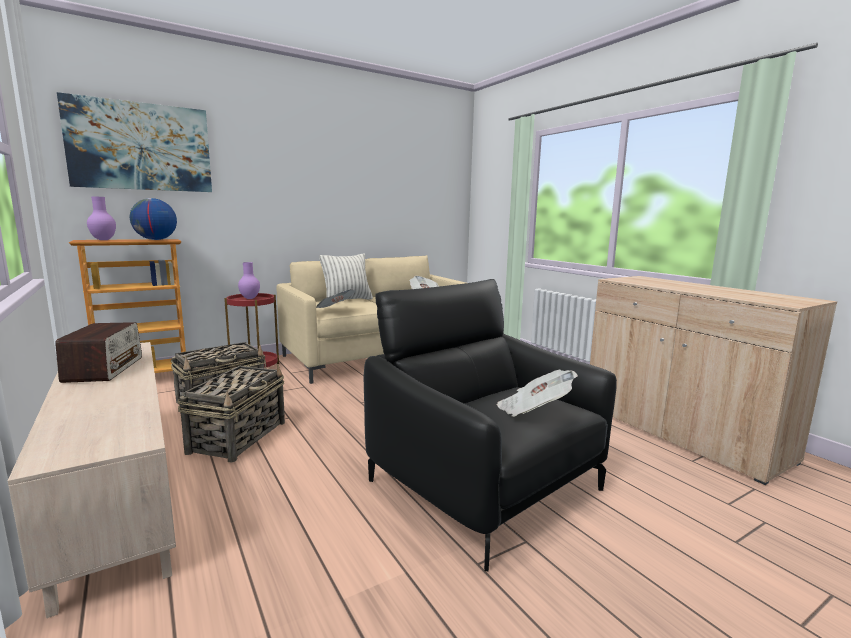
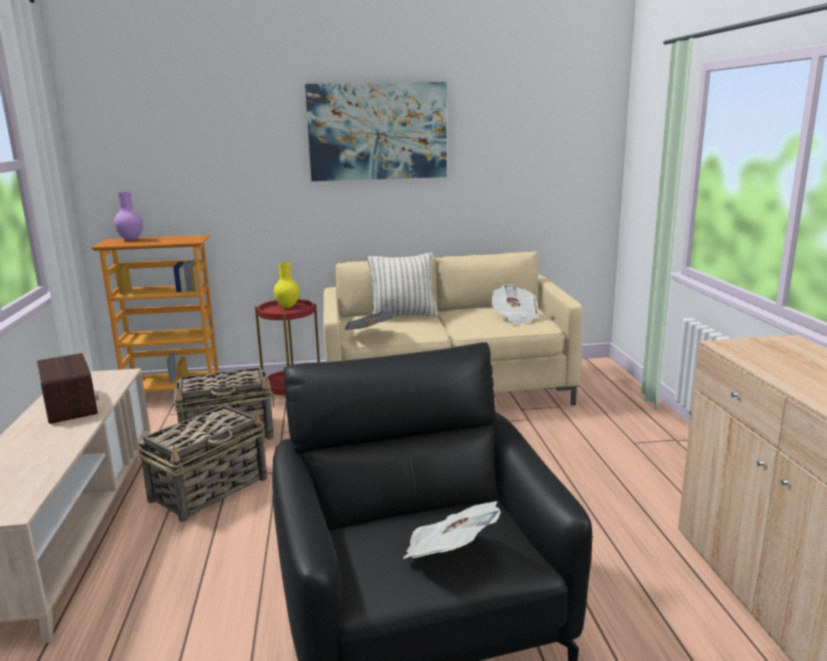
camera: 25 degrees right, 5 degrees up
(105, 369) = (70, 405): radio -> radio turned 45 degrees counterclockwise
(141, 147) = (170, 130): picture -> picture (377, 131)
(155, 240) = (180, 239): globe -> none
(250, 298) = (288, 306): purple vase -> yellow vase

